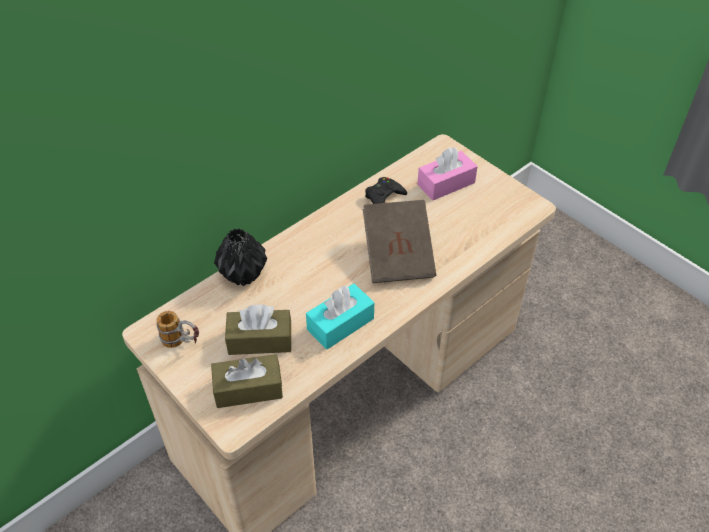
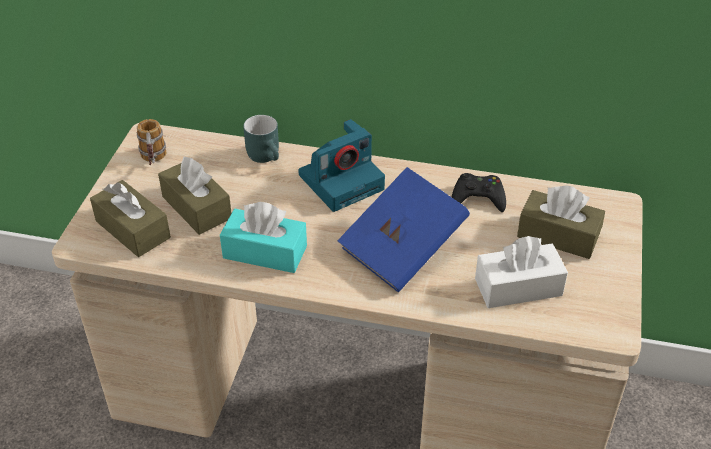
camera: 55 degrees right, 5 degrees down
(243, 275) = (267, 156): black vase -> turquoise mug
(307, 250) = (342, 181): none -> camera
(398, 255) = (402, 249): brown book -> blue book
(446, 183) = (558, 235): pink tissue box -> brown tissue box
(472, 223) = (518, 287): none -> white tissue box

